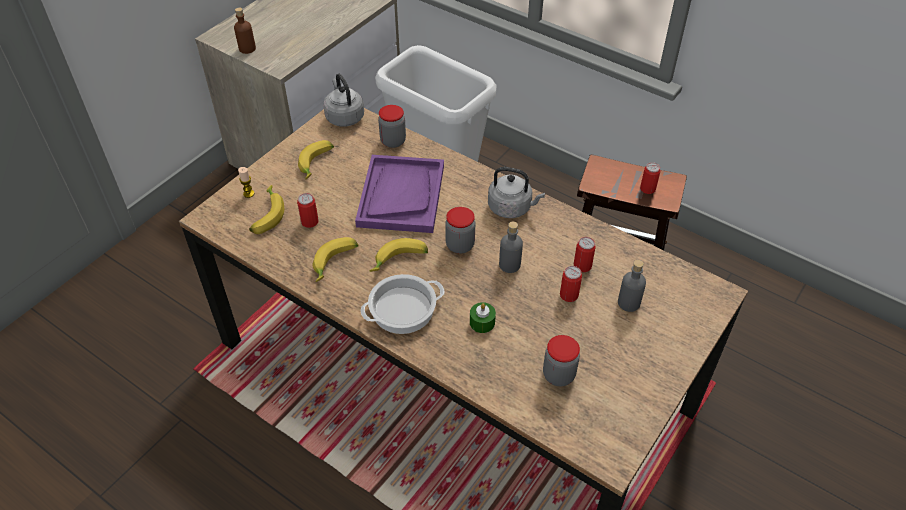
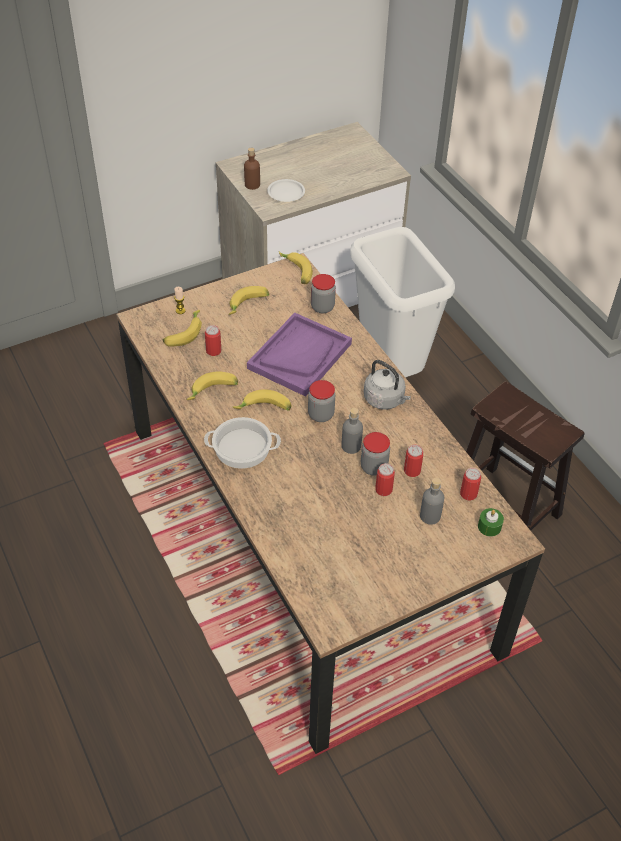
camera: 25 degrees right, 0 degrees up
(286, 46) = (286, 193): none -> white plate
(344, 116) = (295, 272): grey kettle -> banana
(482, 322) = (297, 483): green candle -> green candle (489, 527)
(558, 375) = (331, 548): jar -> jar (374, 467)
(647, 189) = (537, 431): can -> can (468, 494)

